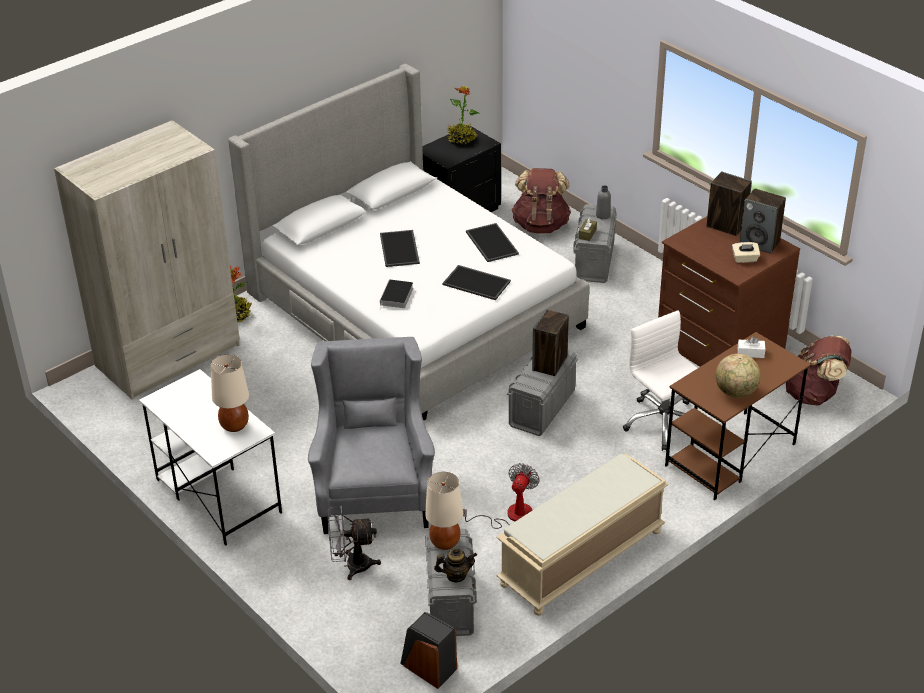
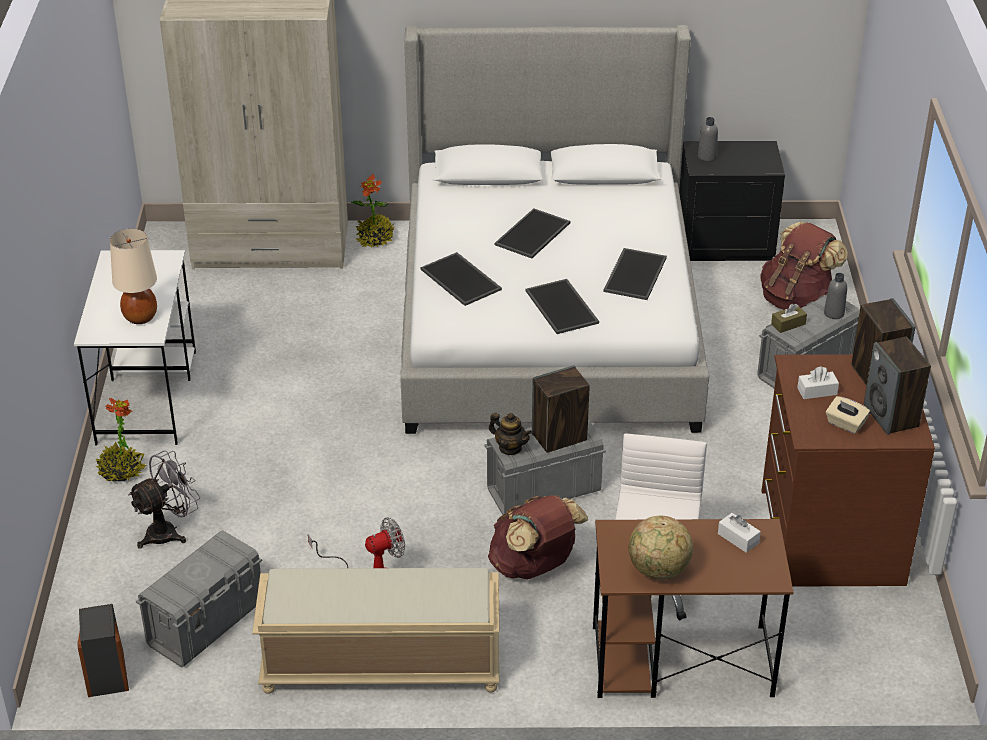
camera: 40 degrees right, 0 degrees up
(351, 566) = (169, 531): grey fan -> grey fan turned 105 degrees clockwise
(374, 488) = (283, 472): grey armchair -> none
(396, 297) = (462, 279): book -> tray
(442, 152) = (707, 157): none -> grey bottle
(445, 542) = (220, 550): beige table lamp -> none
(456, 575) = (185, 588): teapot -> teapot (510, 448)
(462, 140) = (746, 153): potted plant -> potted plant (121, 471)
(708, 249) = (817, 391): none -> white tissue box
(814, 394) = (873, 656): brown backpack -> brown backpack (534, 566)

